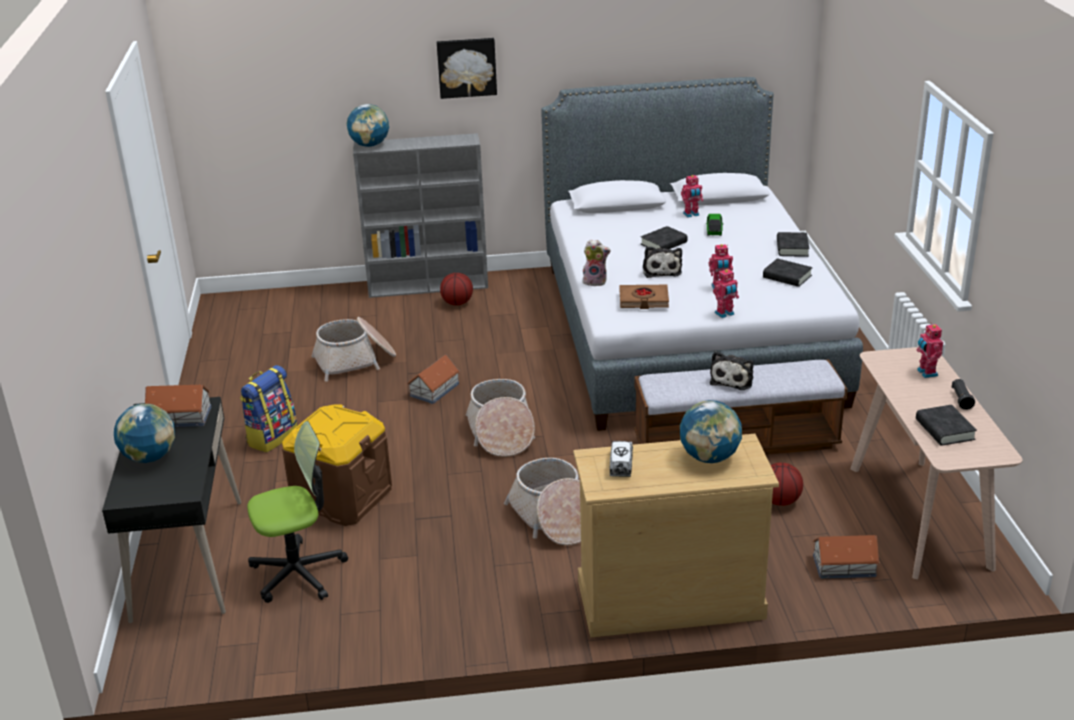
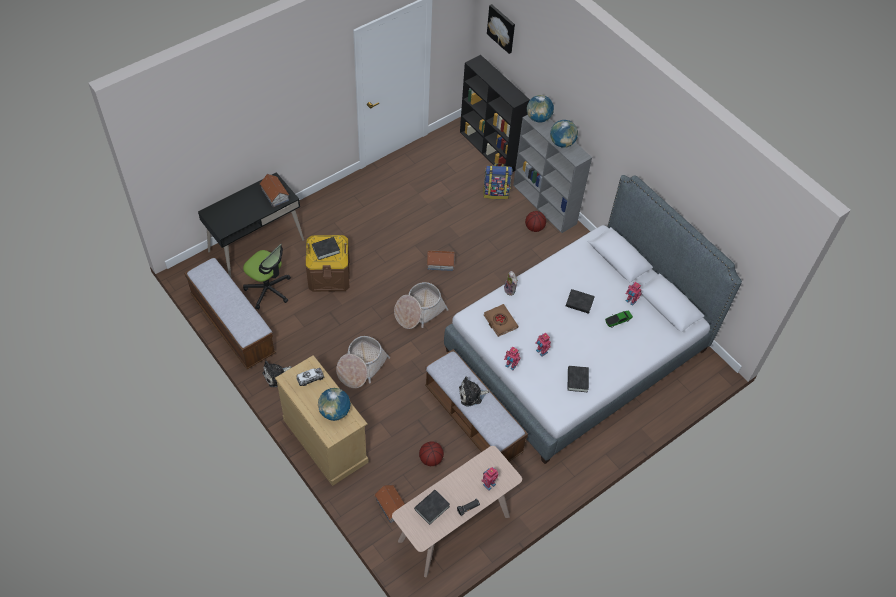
camera: 55 degrees right, 25 degrees up
(150, 457) = (240, 203): globe -> globe (562, 143)
(272, 437) = (359, 221): backpack -> backpack (496, 192)
(288, 296) = (490, 150): none -> black bookcase
(327, 640) = (232, 324): none -> bench
(355, 361) = (445, 215): basket -> none
(466, 67) = (599, 121): picture -> picture (502, 28)
(661, 270) = (543, 315): plush toy -> plush toy (276, 376)
(792, 248) = (618, 370): black book -> black book (326, 249)

